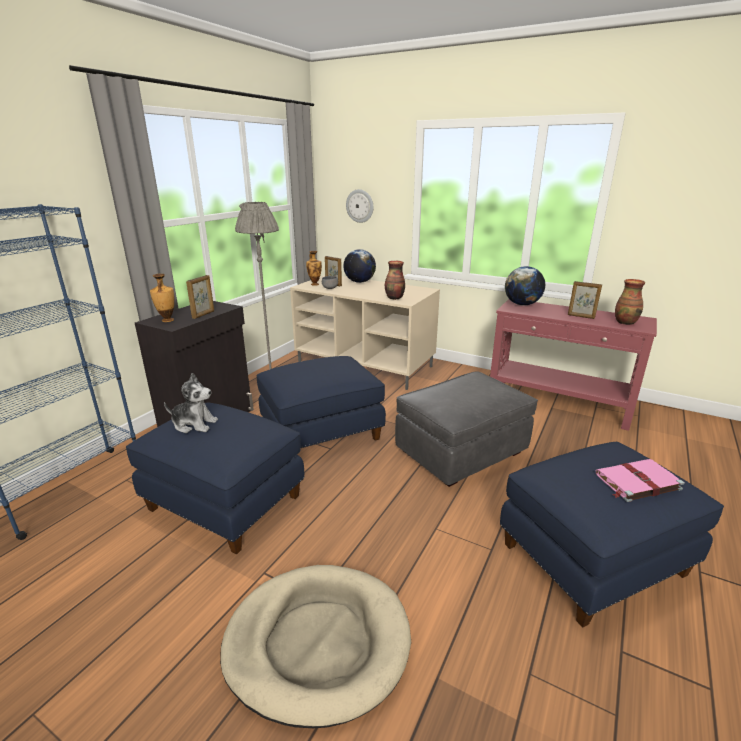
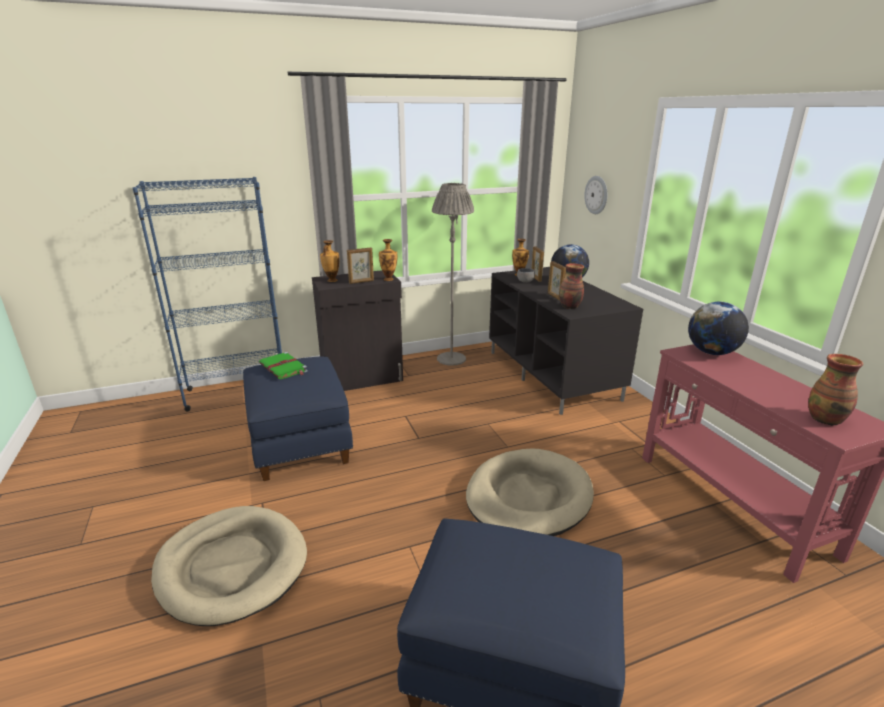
camera: 40 degrees right, 0 degrees up
(194, 424) = (283, 368): plush toy -> green book
(226, 306) = (389, 279): none -> vase
(321, 432) = (429, 421): blue ottoman -> none
(366, 364) = (553, 375): beige tv stand -> black tv stand
(461, 452) = (528, 497): grey ottoman -> beige dog bed
(581, 316) = (767, 391): picture frame -> picture frame (554, 297)
(636, 482) = (528, 591): pink book -> none

